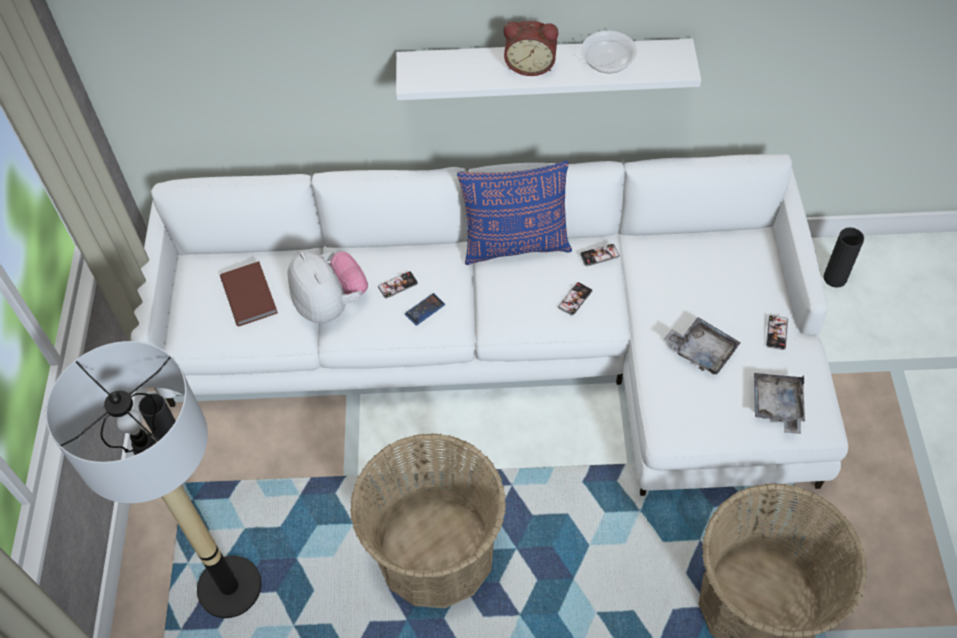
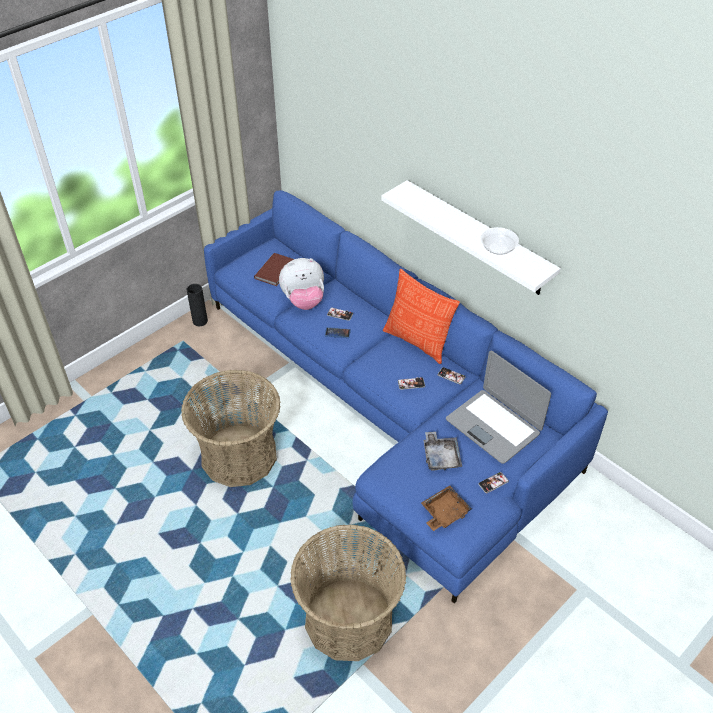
camera: 45 degrees right, 10 degrees down
(229, 587) = (147, 394): floor lamp -> none
(331, 304) = (304, 301): plush toy -> plush toy turned 60 degrees clockwise
(515, 346) = (390, 406): white sofa -> blue sofa
(516, 246) = (417, 341): blue pillow -> orange pillow
(530, 65) = (459, 224): alarm clock -> none
(705, 273) = (493, 426): none -> laptop
(777, 406) = (444, 513): grey tray -> brown tray
(835, 278) = (609, 519): black vase -> none

